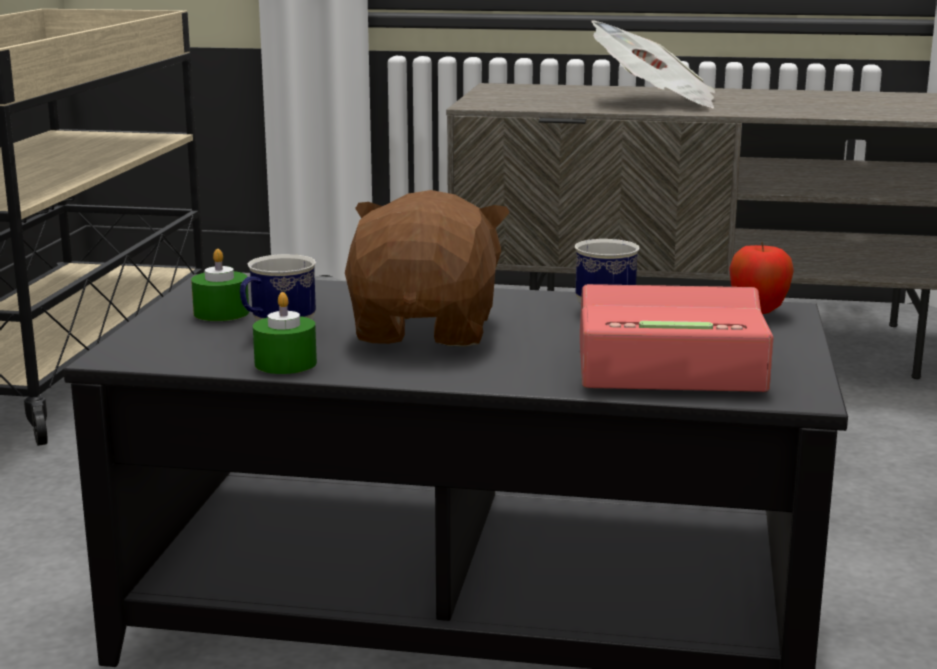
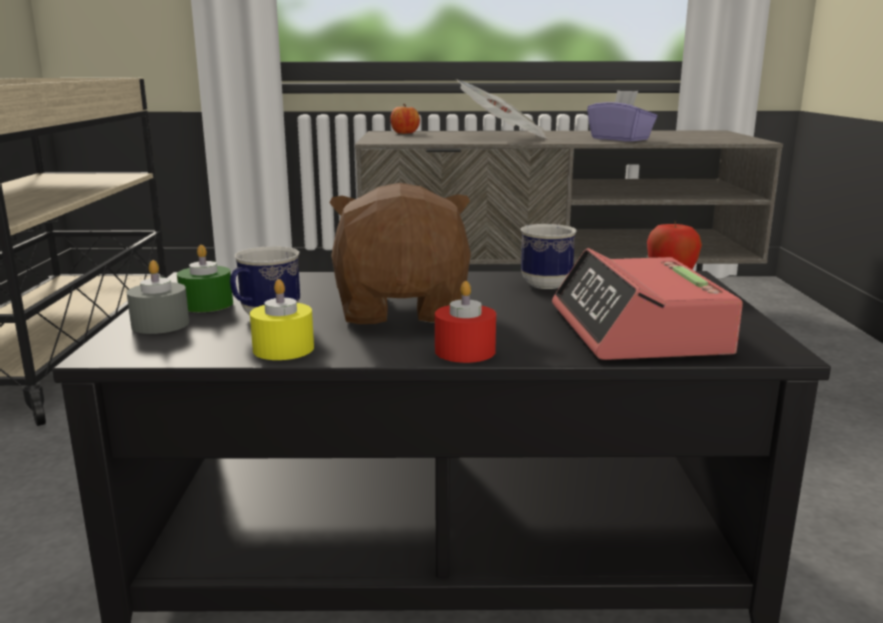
camera: 10 degrees left, 0 degrees up
(170, 331) = (160, 324): none -> grey candle
(285, 363) = (283, 349): green candle -> yellow candle
(467, 376) = (465, 351): none -> red candle
(526, 89) = (405, 133): none -> apple
(668, 367) = (638, 331): alarm clock -> alarm clock turned 90 degrees counterclockwise
(816, 110) = (620, 139): none -> purple tissue box

